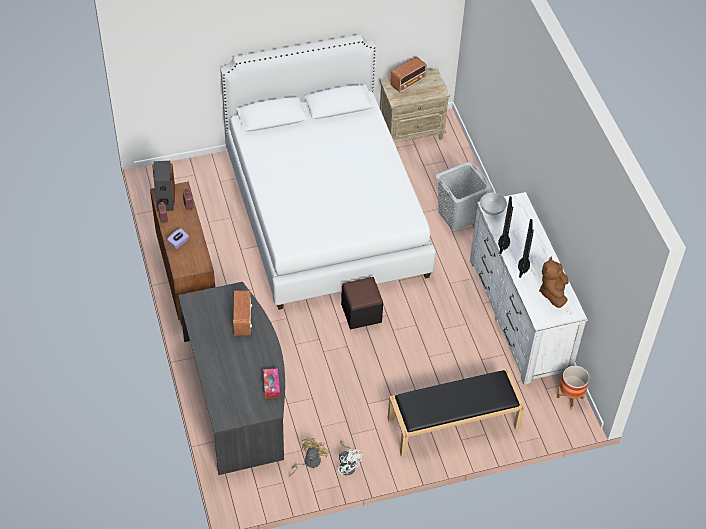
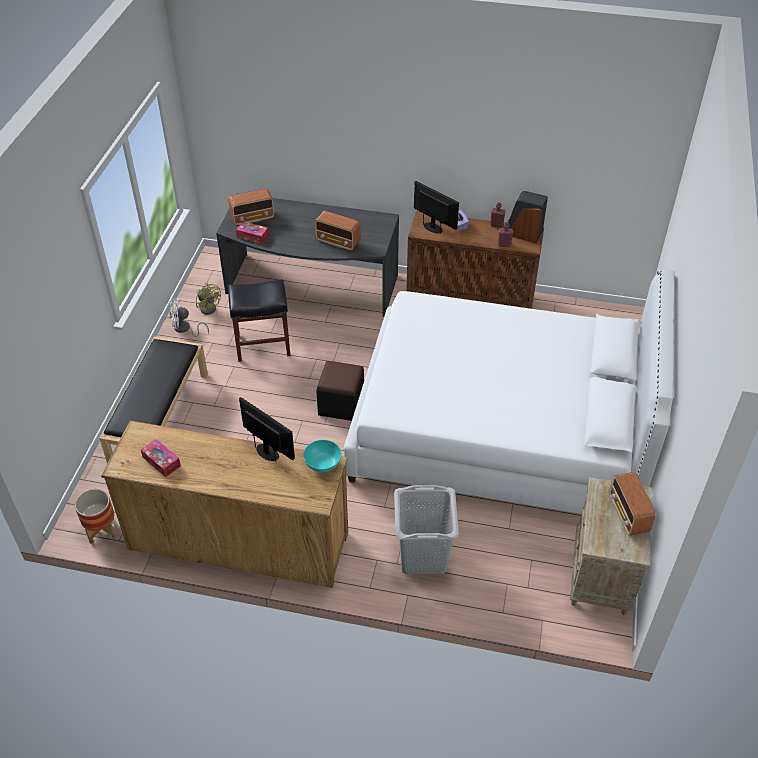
camera: 120 degrees right, 5 degrees down
(245, 399) = (253, 218): none -> radio
(331, 396) = (262, 345): none -> black stool
(492, 210) = (323, 464): white bowl -> turquoise bowl
(519, 315) = (238, 540): white dresser -> brown dresser
(523, 264) = (221, 454): monitor -> monitor (433, 228)
(553, 292) = (161, 461): brown plush toy -> tissue box

